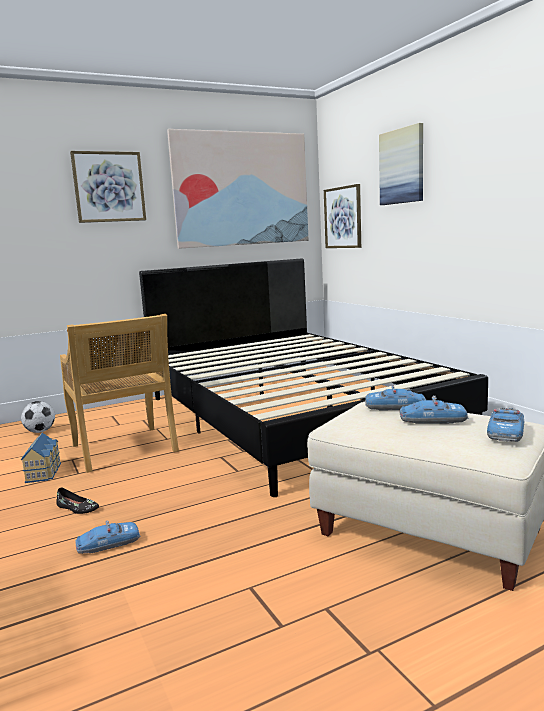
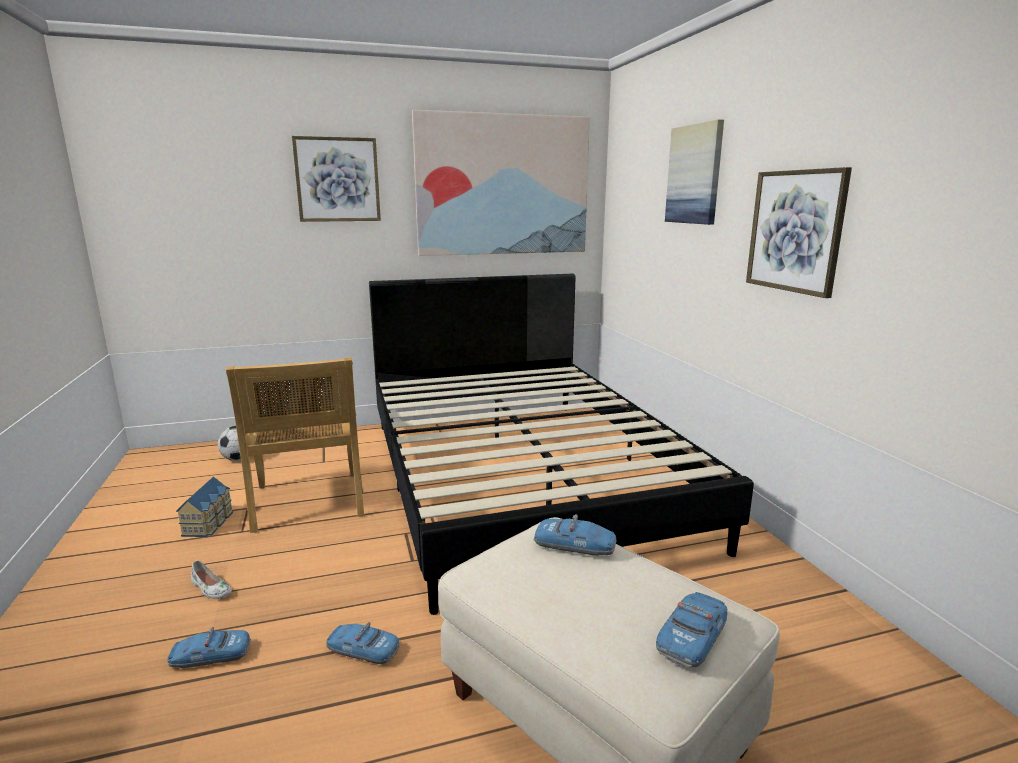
camera: 10 degrees right, 5 degrees up
(77, 508) = (210, 589): black shoe -> white shoe
(343, 217) = (626, 228): picture -> picture (795, 231)
(432, 420) = (606, 586): toy car -> toy car (363, 650)

